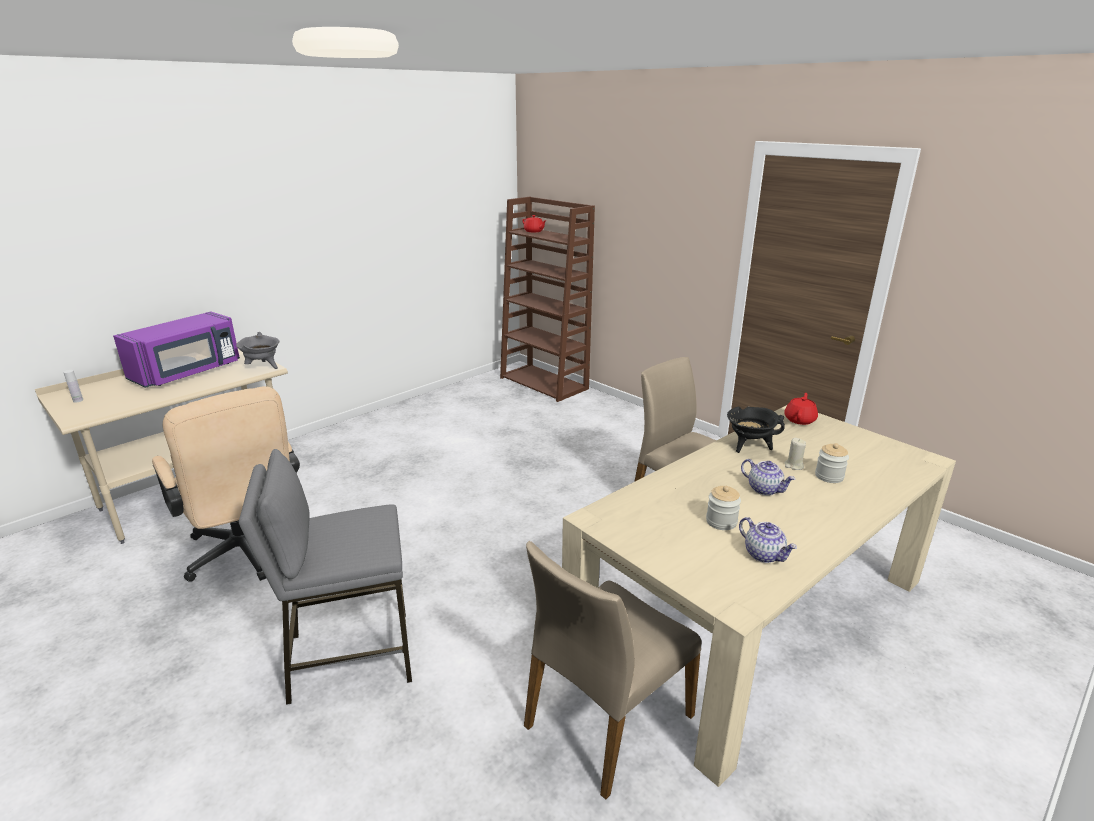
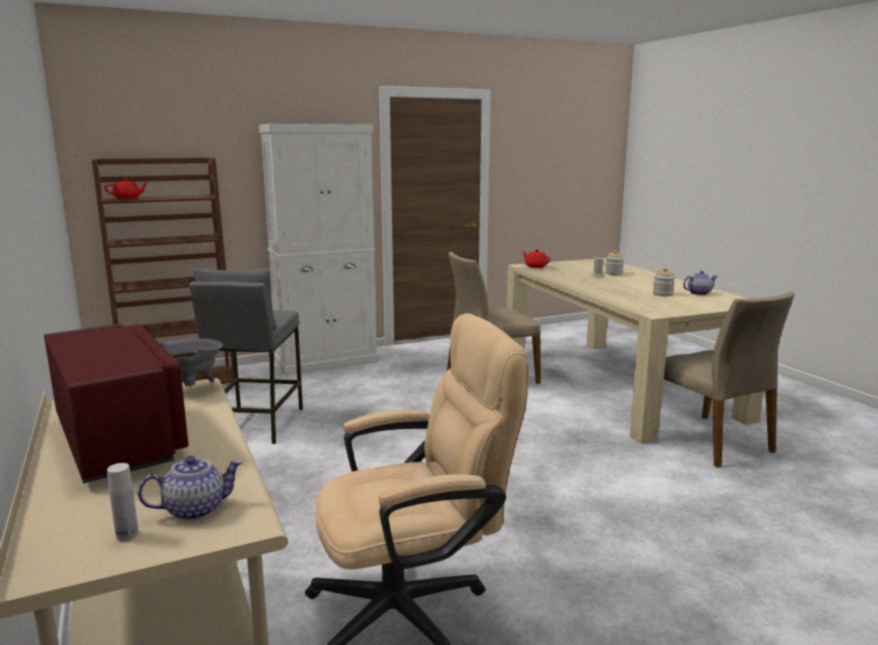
camera: 70 degrees left, 10 degrees down
(188, 372) = (120, 439): purple microwave -> red microwave
(350, 656) = (633, 535): grey stool -> grey stool (255, 424)
(642, 420) = (327, 361): none -> white cabinet
(749, 447) = (567, 278): black cooking pot -> none
(765, 489) = (625, 283): teapot -> teapot (195, 509)

